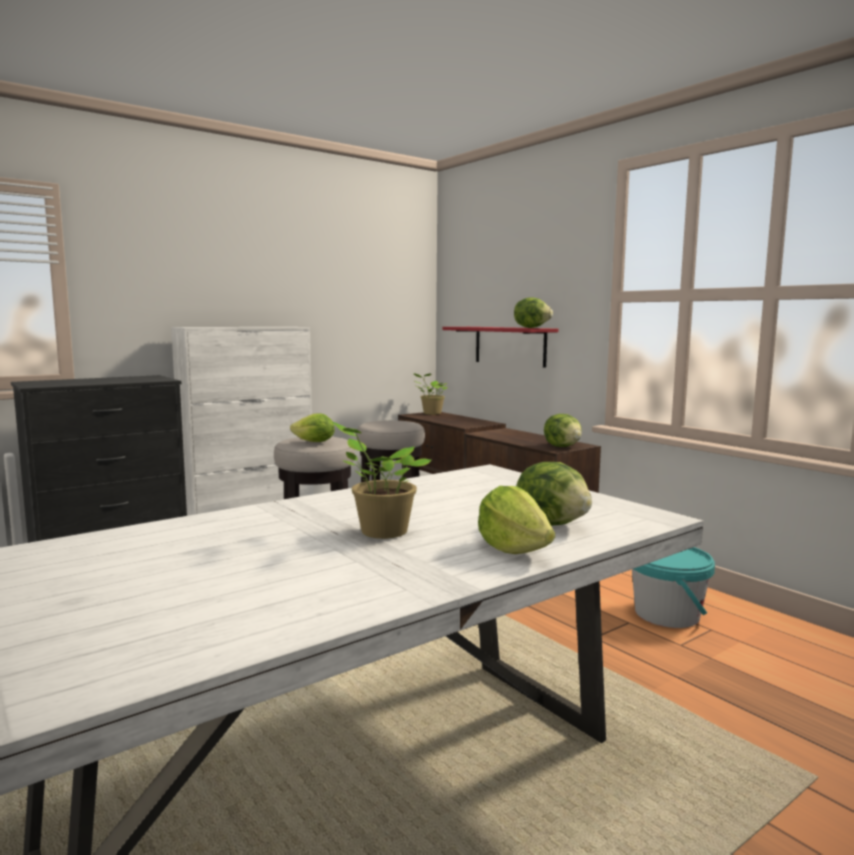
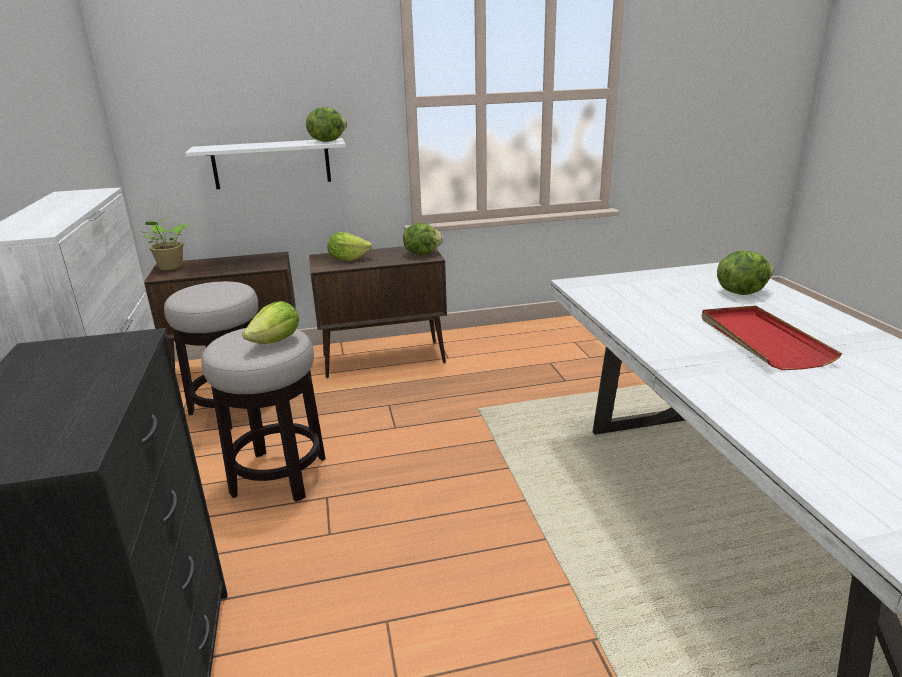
camera: 65 degrees left, 15 degrees up
(380, 531) = (761, 340): potted plant -> red tray
(510, 346) = (271, 164): red shelf -> white shelf
(513, 549) = (799, 310): lettuce -> lettuce (348, 259)
(667, 614) = (546, 347): turquoise bucket -> none

